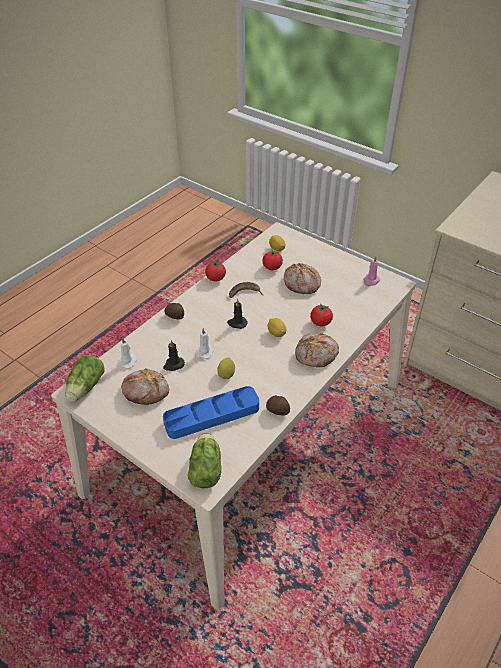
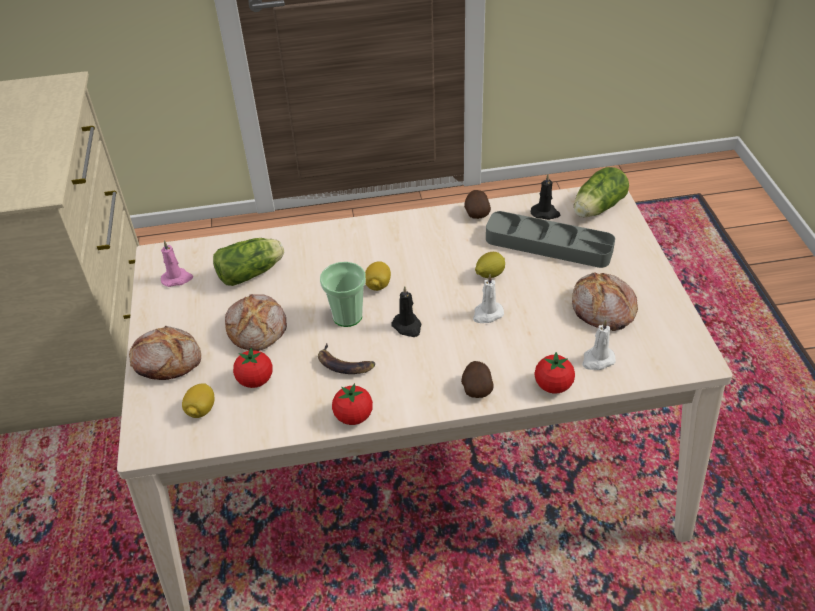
camera: 135 degrees left, 0 degrees up
(85, 388) = (679, 357): lettuce -> lettuce (253, 272)
(173, 365) = (541, 321): black candle -> black candle (545, 213)
(212, 415) = (548, 245): blue tray -> grey tray
(270, 311) = (347, 316): none -> cup
(317, 355) = (368, 238): bread -> bread (167, 360)
(320, 323) = (313, 267): tomato -> tomato (553, 385)

